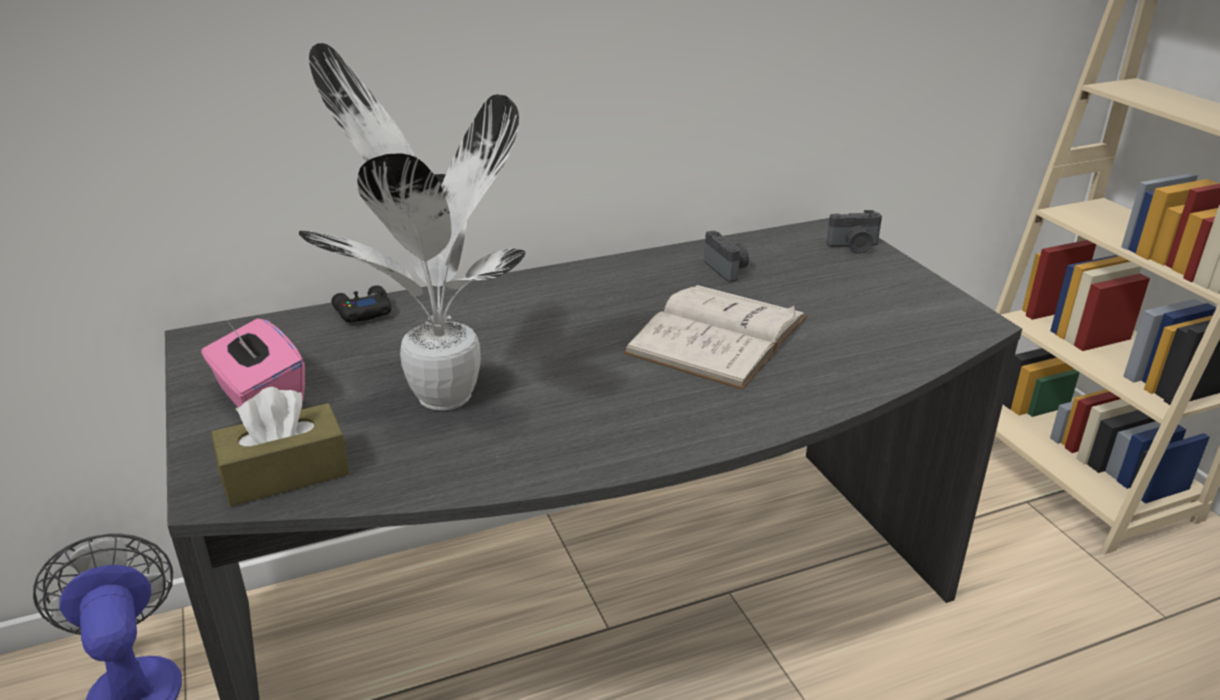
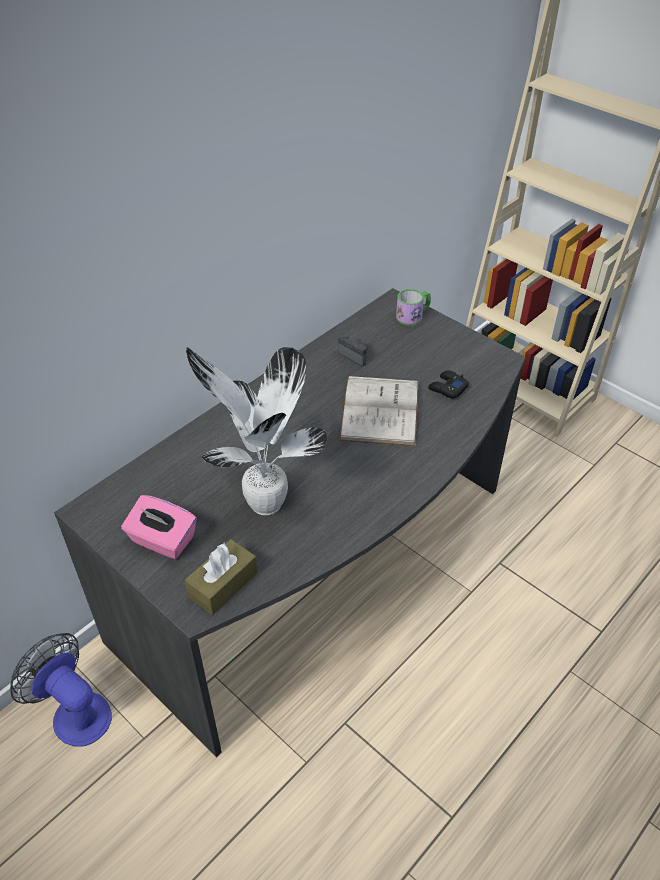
camera: 25 degrees left, 15 degrees up
(362, 311) = (166, 457): black game controller -> black game controller (447, 388)
(854, 247) = (413, 316): camera -> mug

